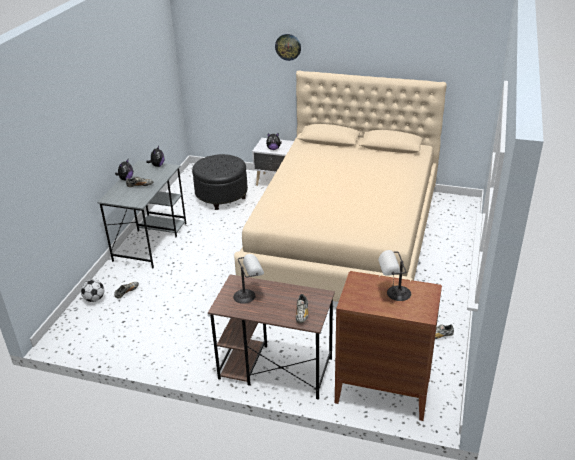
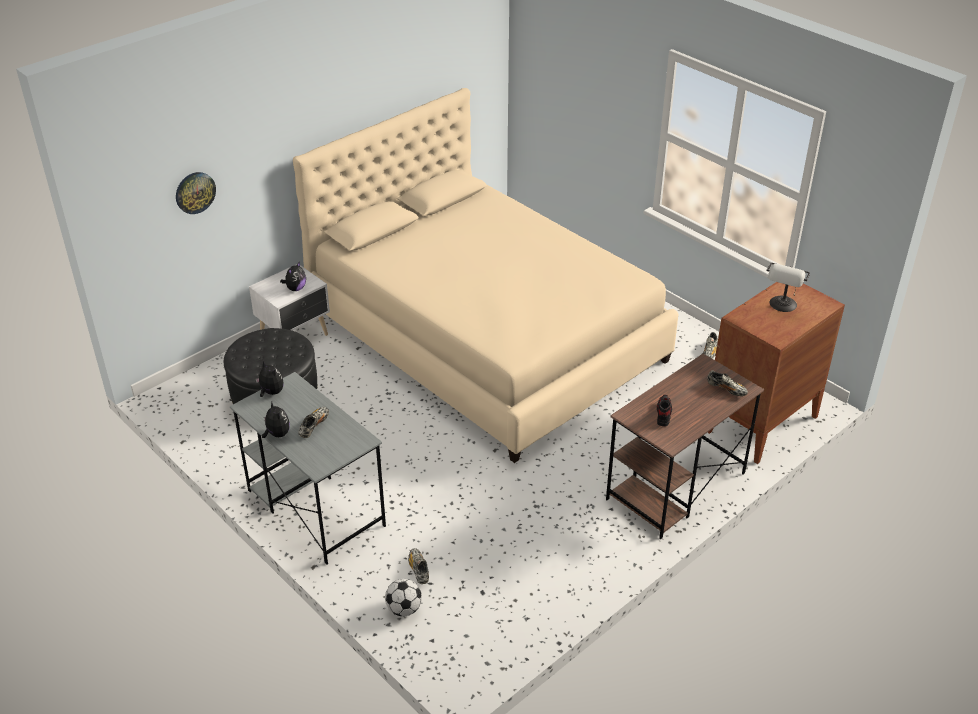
camera: 60 degrees left, 5 degrees up
(249, 294) = (663, 414): table lamp -> shoe
(288, 47) = (268, 129): wall clock -> wall clock (195, 192)

